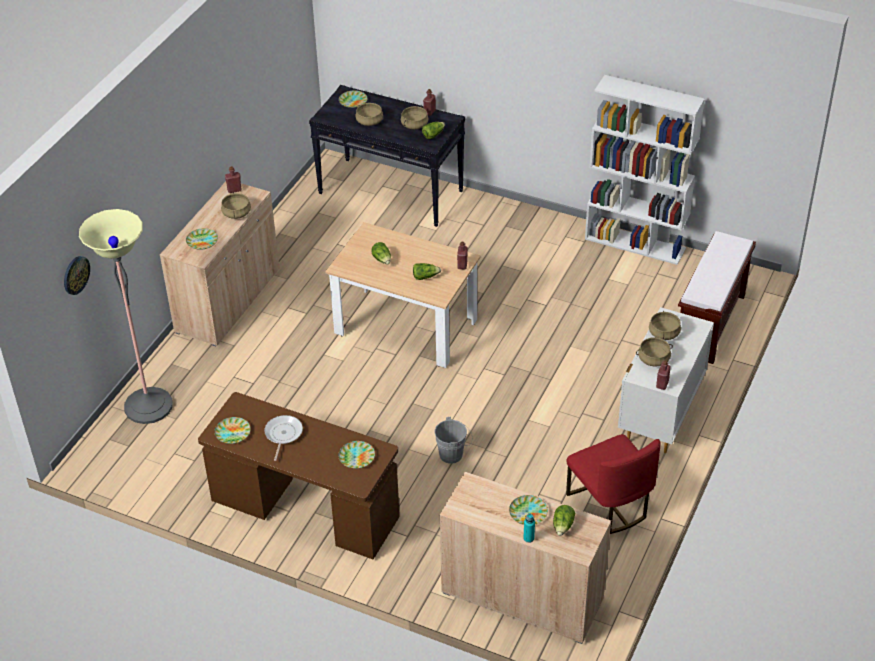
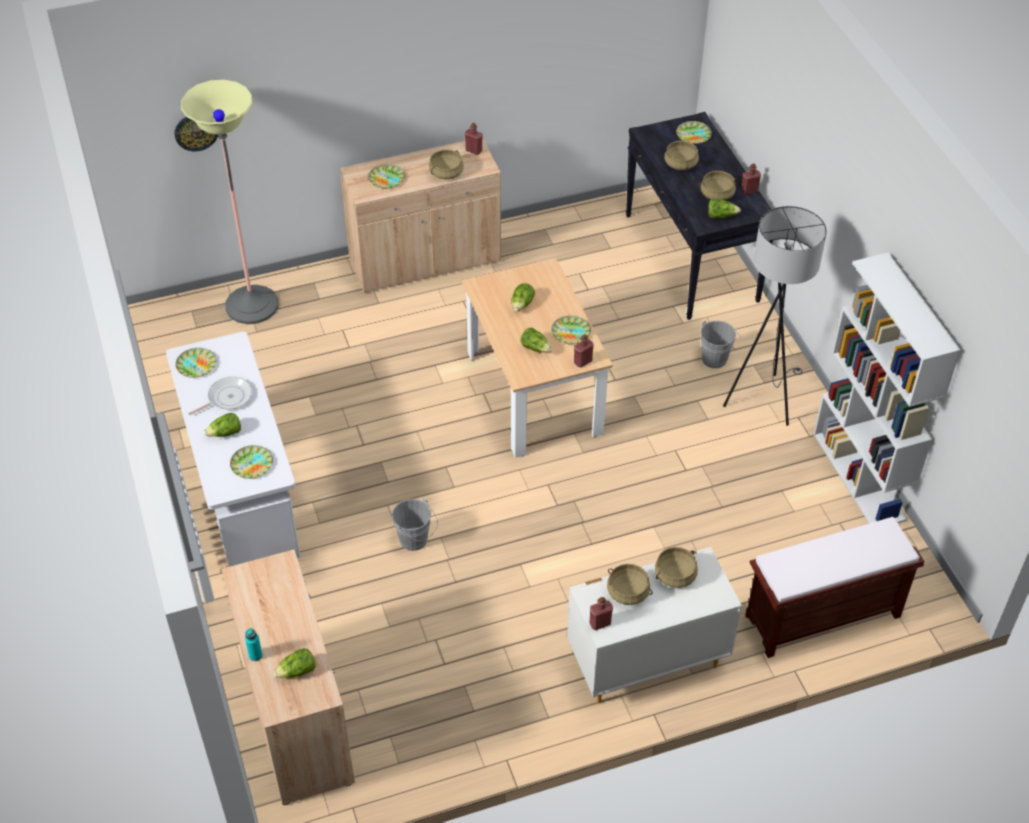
camera: 45 degrees right, 5 degrees up
(305, 510) = (242, 488): brown desk -> white desk
(313, 453) = (225, 433): none -> lettuce
(480, 236) = (716, 357): none -> grey bucket
(528, 512) = (289, 632): plate -> plate (570, 332)
(534, 239) = (763, 397): none -> grey floor lamp
(610, 504) = (481, 705): red chair -> none

